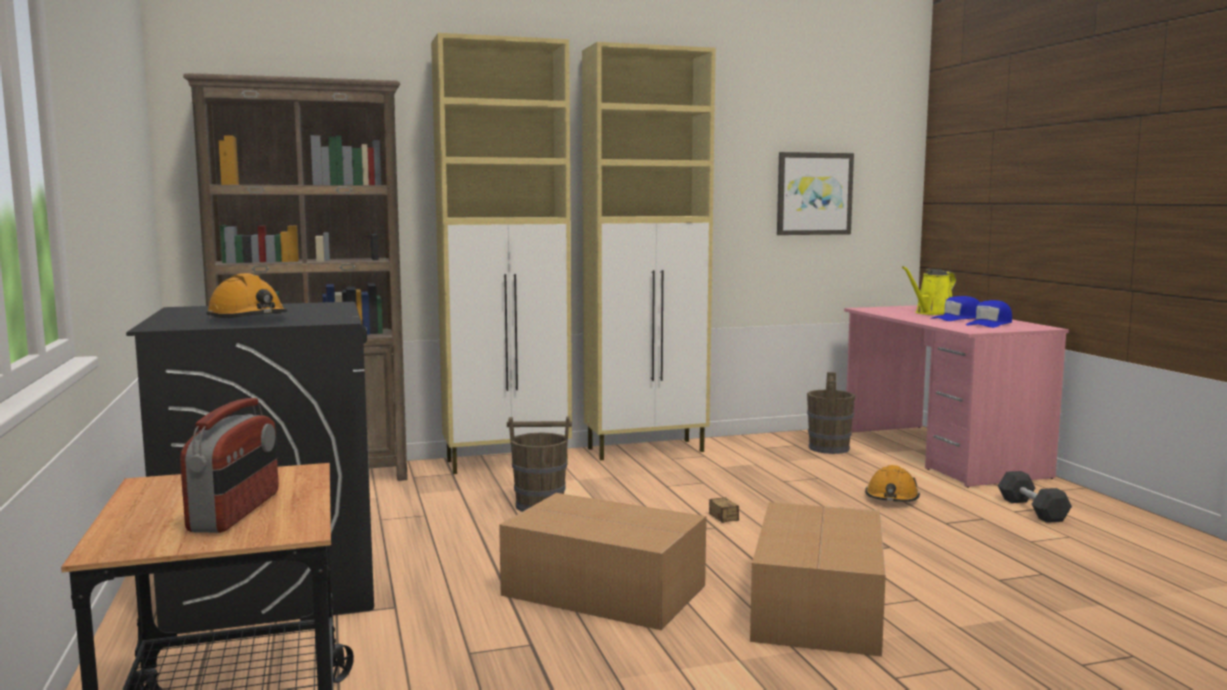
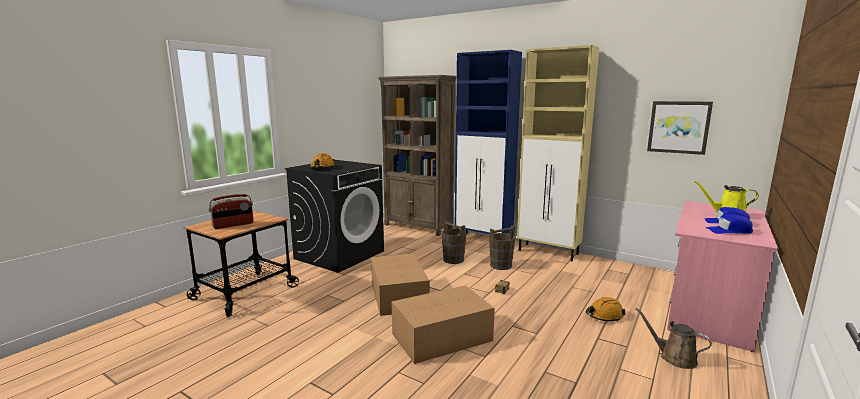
camera: 50 degrees right, 5 degrees up
(508, 462) = (484, 240): beige cabinet -> blue cabinet
(828, 448) = (643, 281): brown bucket -> brown bucket (500, 265)
(1032, 510) = (674, 357): black dumbbell -> brown watering can

